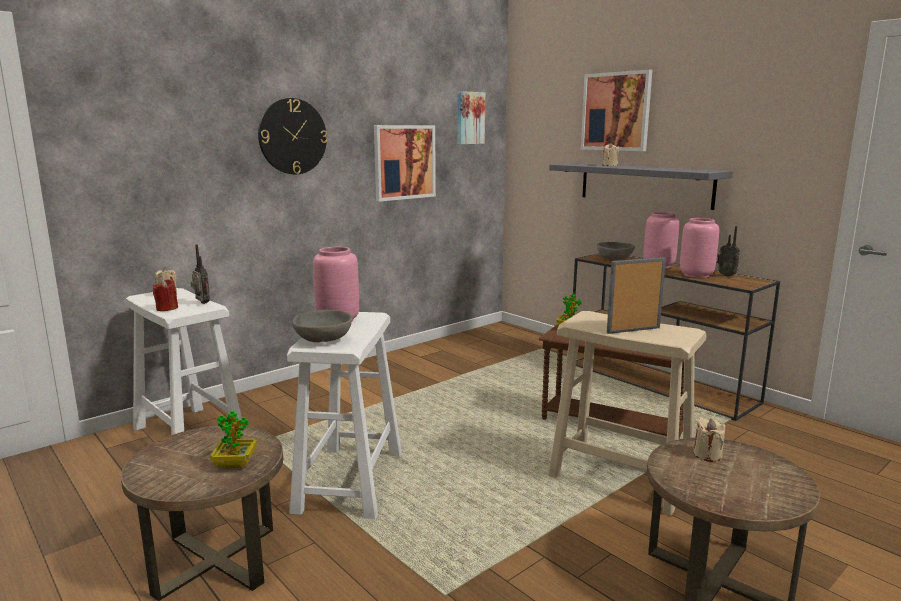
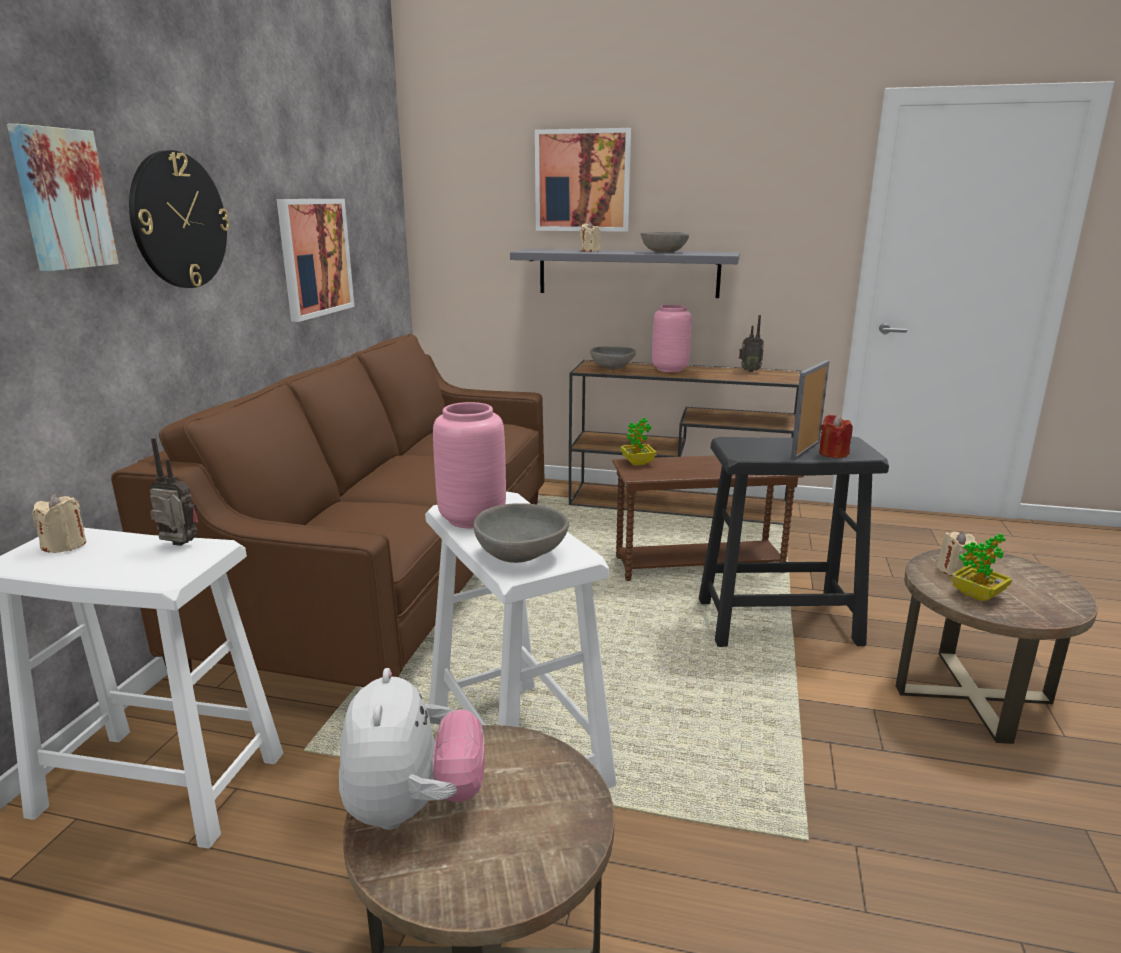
camera: 35 degrees left, 5 degrees up
(167, 308) = (125, 572): red candle -> red candle (833, 454)
(184, 446) = (413, 807): none -> plush toy
(235, 464) = (543, 797): potted plant -> potted plant (977, 595)
(403, 377) = (396, 577): none -> brown sofa
(469, 118) = (372, 187): picture -> picture (61, 199)
(621, 477) = (778, 621): beige stool -> black stool
(662, 168) = (664, 252): none -> grey bowl
(695, 275) = (724, 375): pink vase -> none

